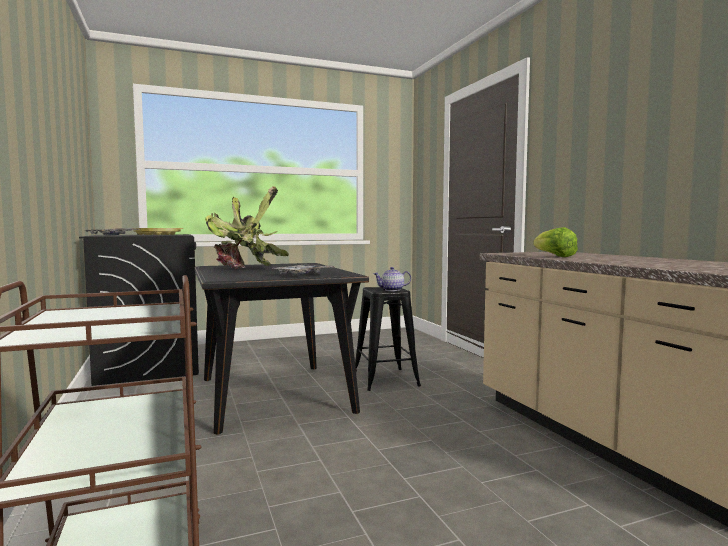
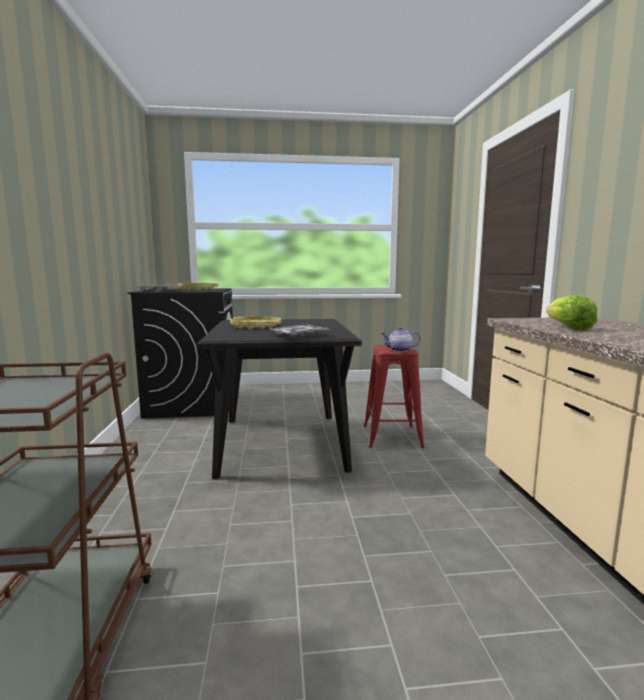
camera: 15 degrees right, 5 degrees up
(245, 270) = (256, 327): potted plant -> yellow tray
(385, 379) = (392, 436): black stool -> red stool

